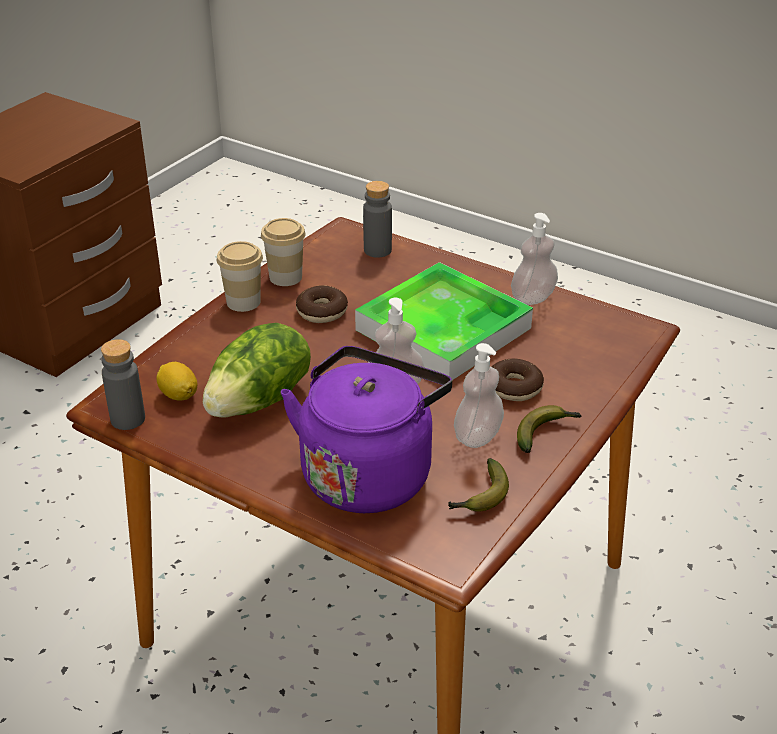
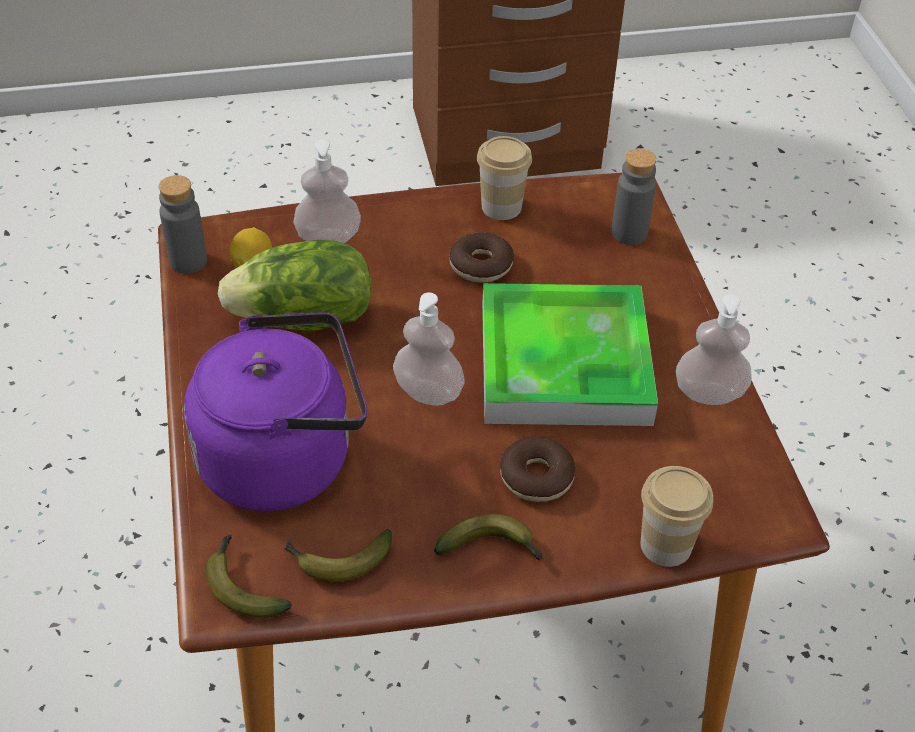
camera: 45 degrees right, 10 degrees up
(243, 302) = (429, 209): cup -> cup (666, 545)
(449, 547) = (242, 585): none -> banana
(477, 436) = (426, 500): soap dispenser -> soap dispenser (328, 238)

